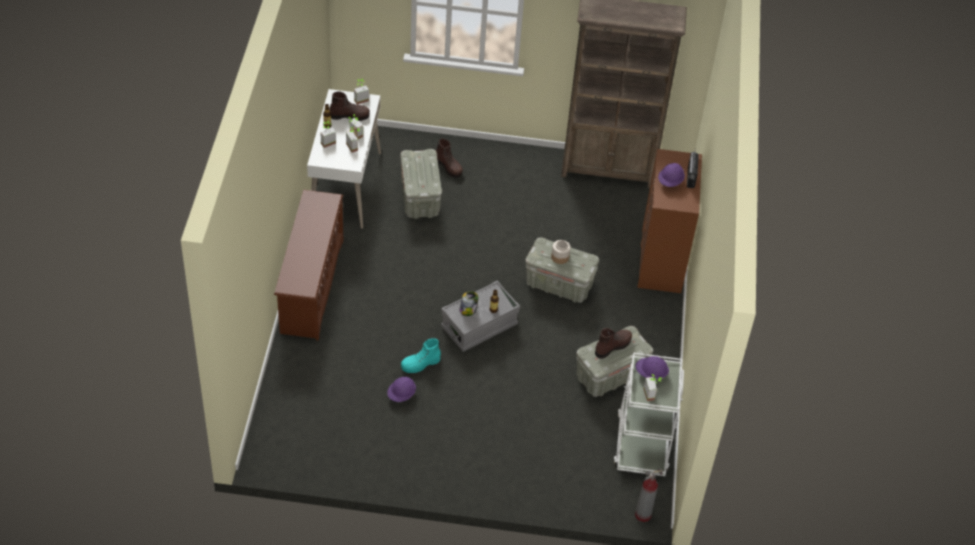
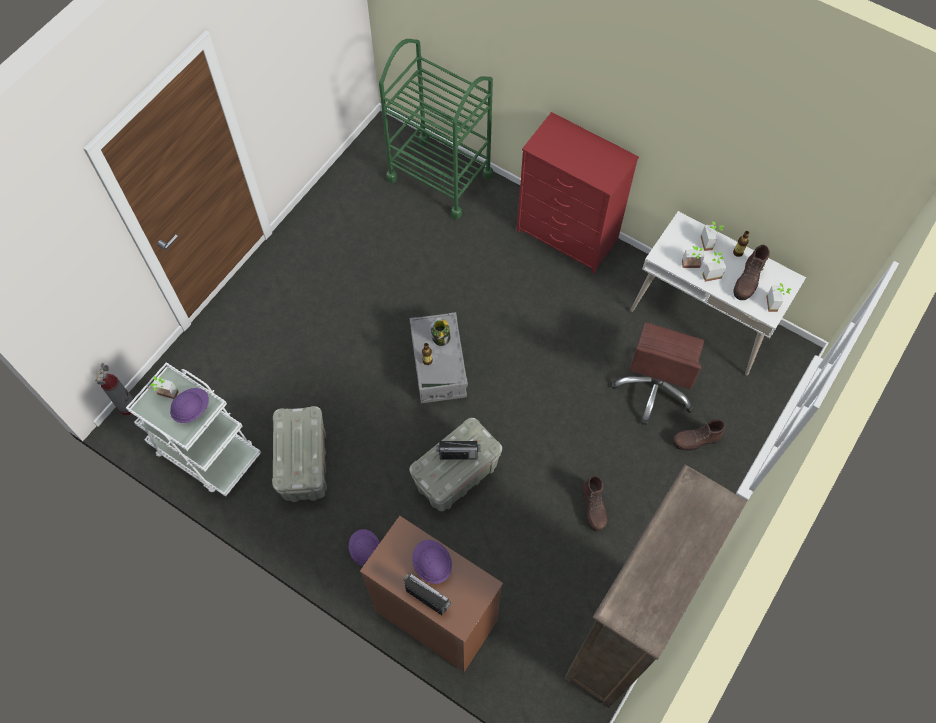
camera: 120 degrees right, 15 degrees up
(294, 392) = (440, 177): none -> green cart
(311, 286) = (568, 235): brown shoe rack -> red dresser
(401, 395) = (389, 260): purple hard hat -> purple hard hat (365, 550)
(420, 198) = (654, 387): grey storage box -> brown office chair
(420, 364) = (417, 291): turquoise boot -> none
(559, 257) = (458, 455): jar -> radio
(613, 346) = (302, 446): brown boot -> brown boot (593, 508)

